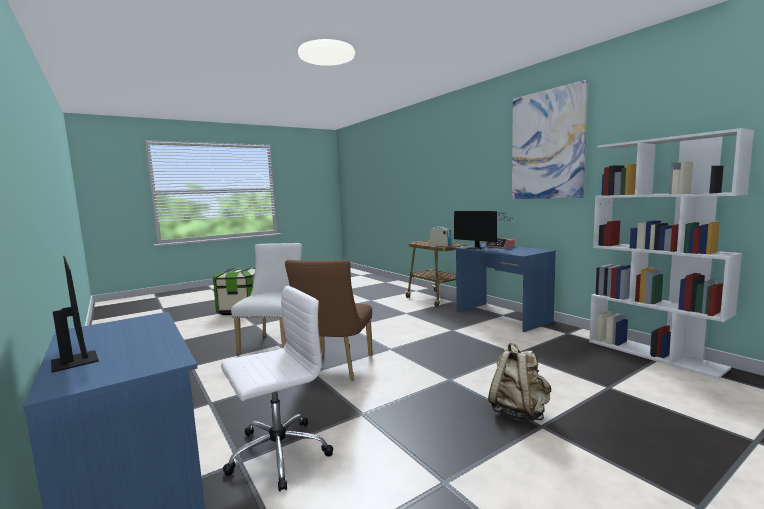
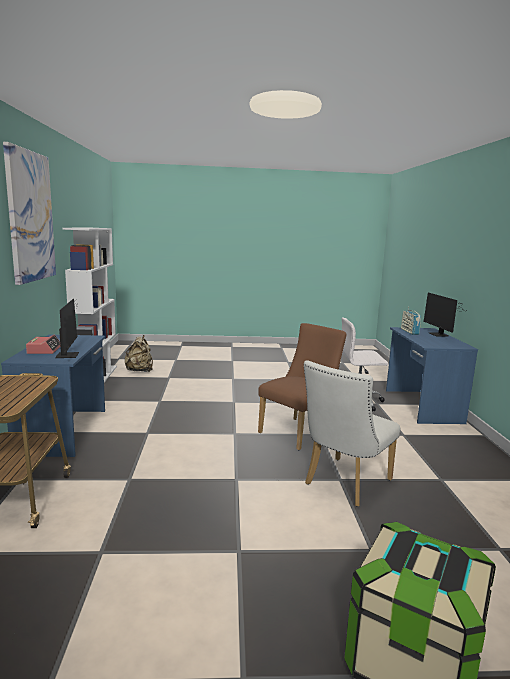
camera: 150 degrees left, 5 degrees up
(440, 245) = (33, 383): radio -> radio (409, 332)
(519, 412) = (231, 383): beige backpack -> beige backpack (139, 371)

